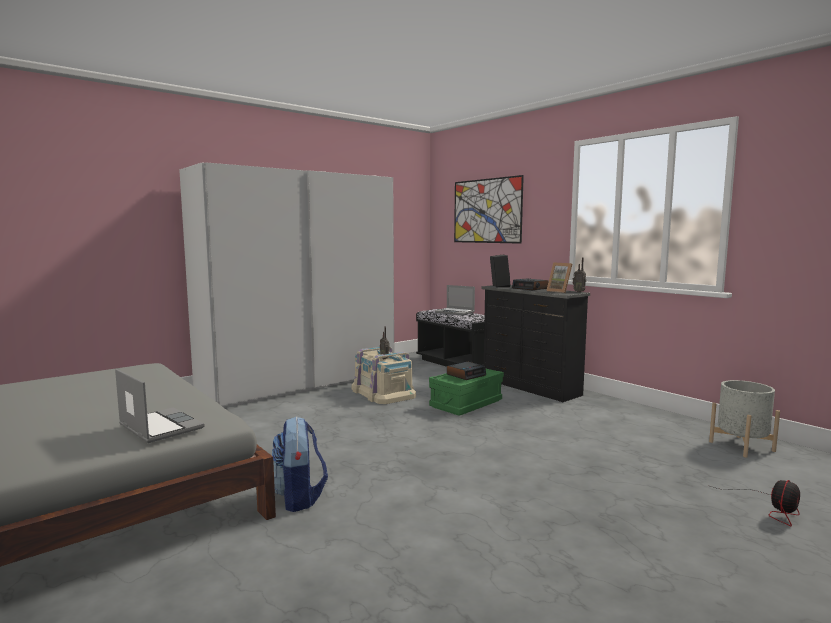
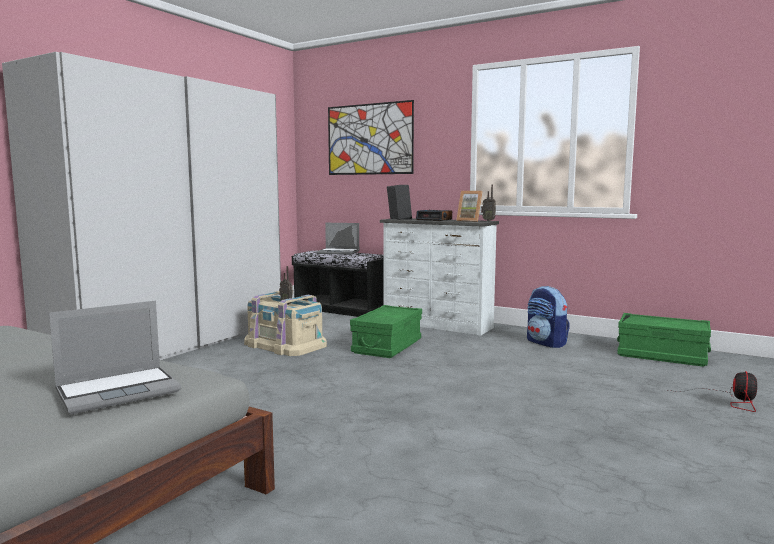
camera: 20 degrees left, 0 degrees up
(159, 427) = (119, 391): laptop -> laptop turned 120 degrees clockwise
(299, 498) = (285, 464): backpack -> backpack (546, 343)
(466, 375) = (387, 314): alarm clock -> none
(530, 387) = (437, 325): black dresser -> white dresser
(741, 446) = (661, 355): grey planter -> green storage box

